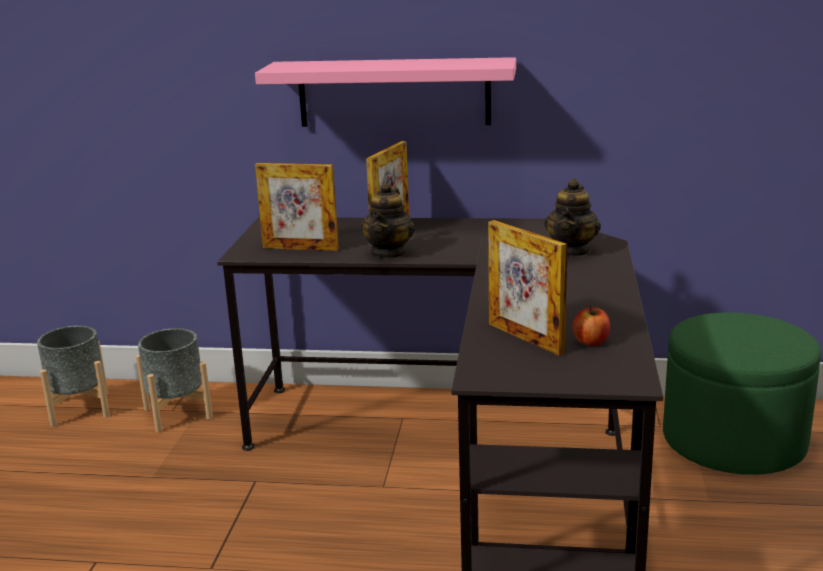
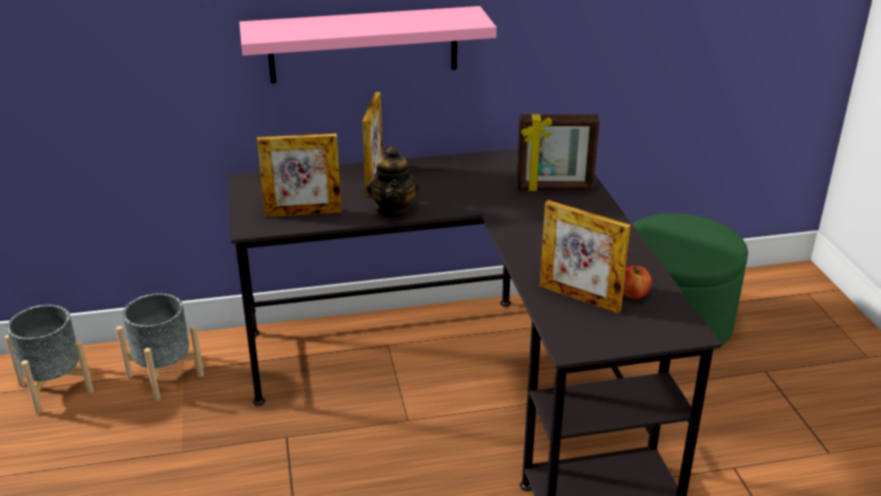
camera: 20 degrees left, 10 degrees up
(572, 251) = (554, 188): teapot -> picture frame

